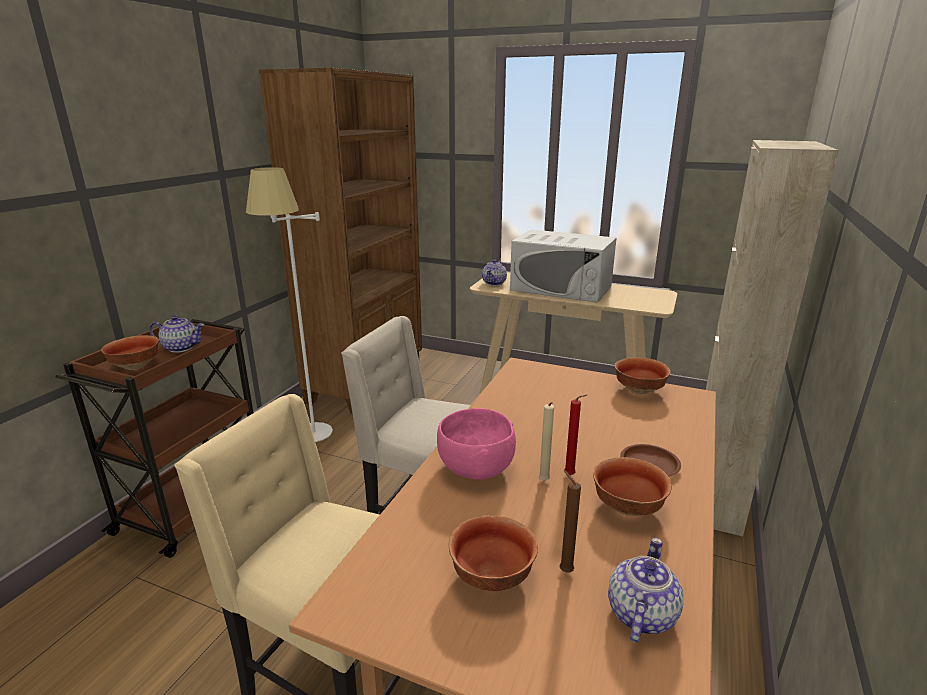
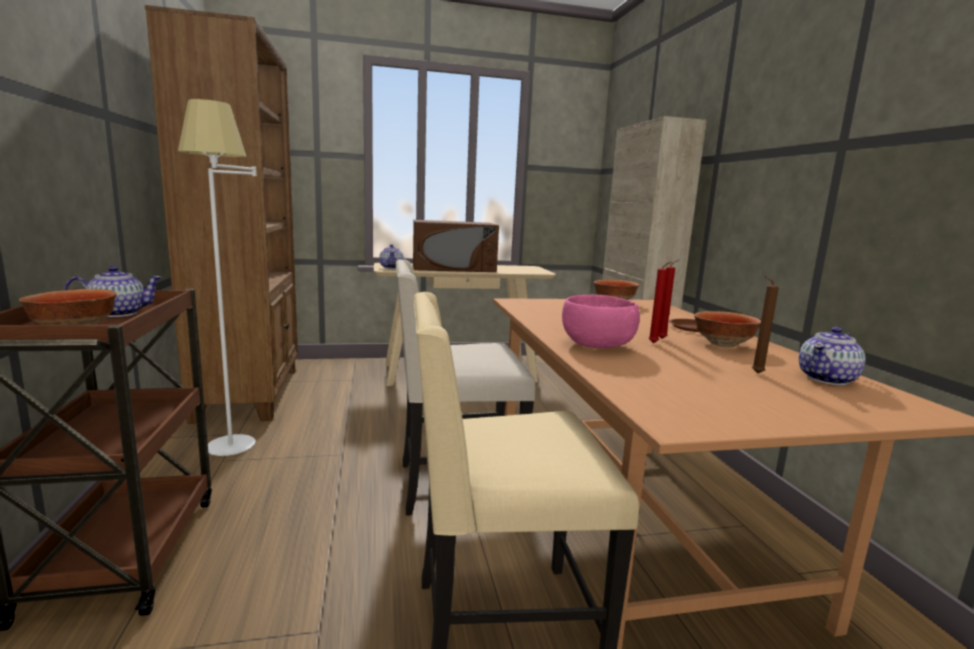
camera: 35 degrees left, 10 degrees down
(491, 575) = (725, 385): bowl -> none
(544, 482) = (654, 343): beige candle -> red candle
(561, 288) = (453, 267): white microwave -> brown microwave
(640, 614) = (827, 379): teapot -> teapot turned 120 degrees counterclockwise

